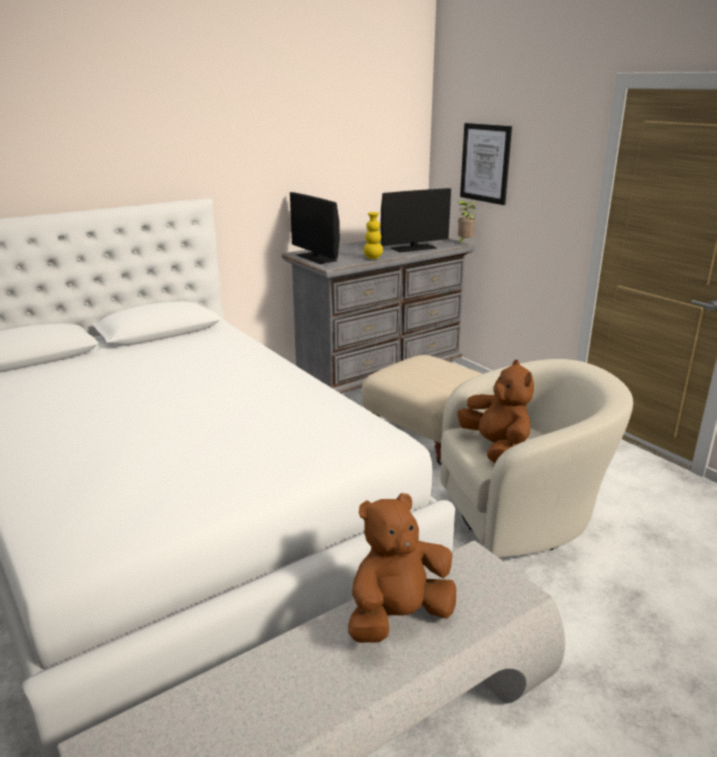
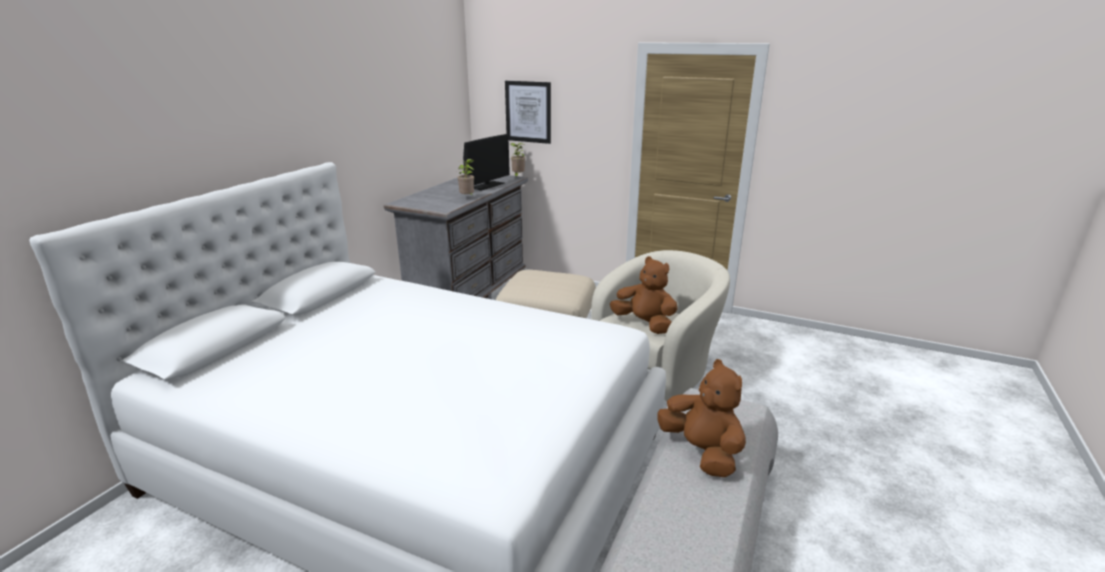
camera: 30 degrees left, 0 degrees up
(316, 258) = (421, 204): monitor -> none
(373, 258) = (467, 198): yellow vase -> potted plant
(398, 617) = (701, 452): brown plush toy -> brown plush toy turned 120 degrees clockwise

